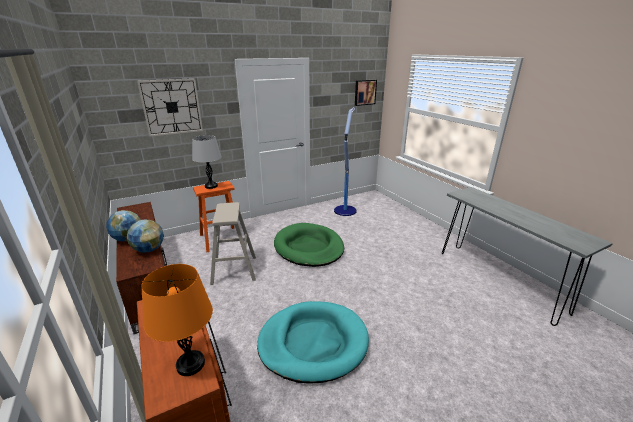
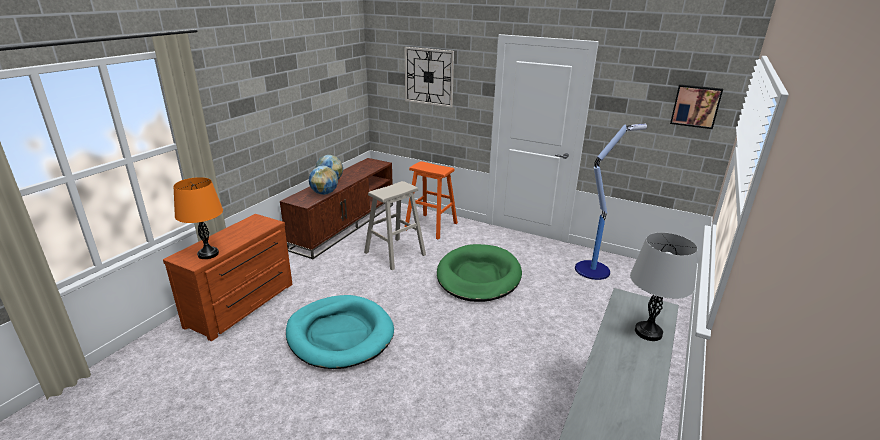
camera: 55 degrees right, 0 degrees up
(211, 186) = (431, 166): grey table lamp -> grey table lamp (648, 332)

